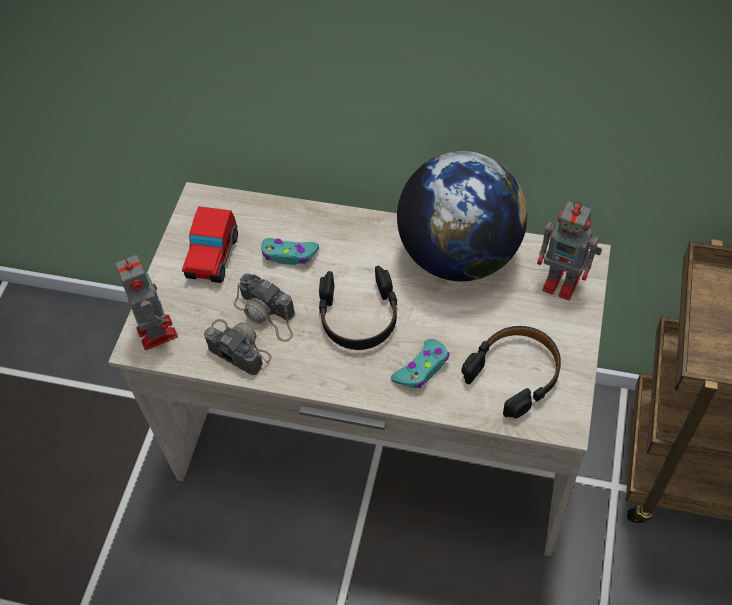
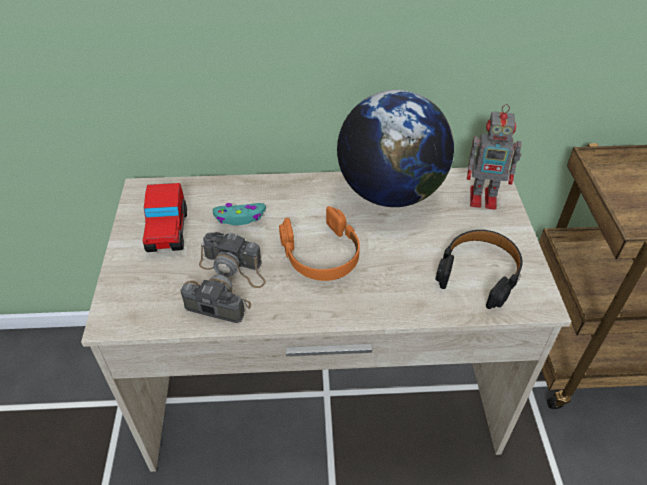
camera: 20 degrees left, 10 degrees down
(156, 330) = (126, 303): toy robot -> none
(359, 316) = (321, 254): black headphones -> orange headphones
(422, 368) = (396, 285): turquoise game controller -> none

